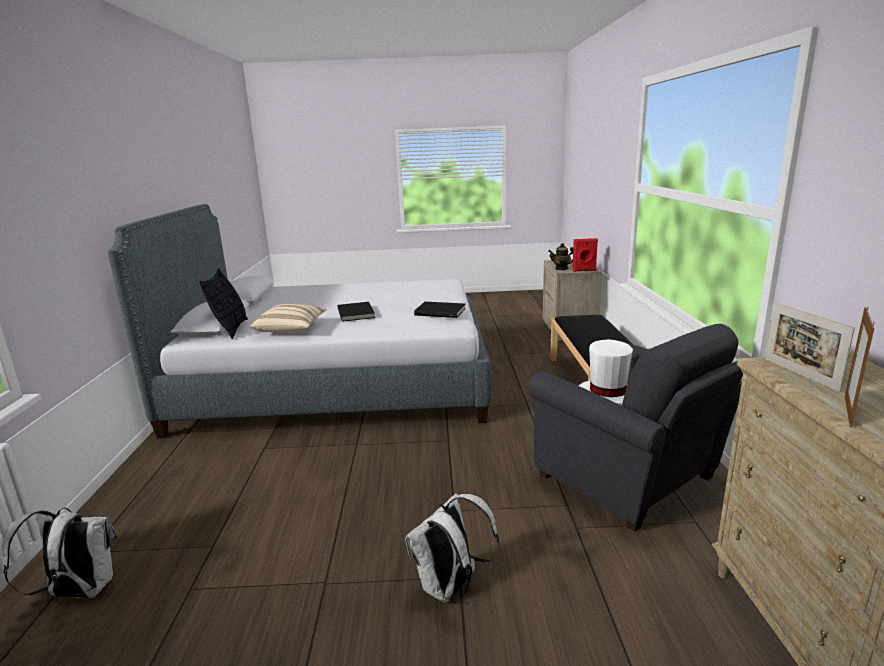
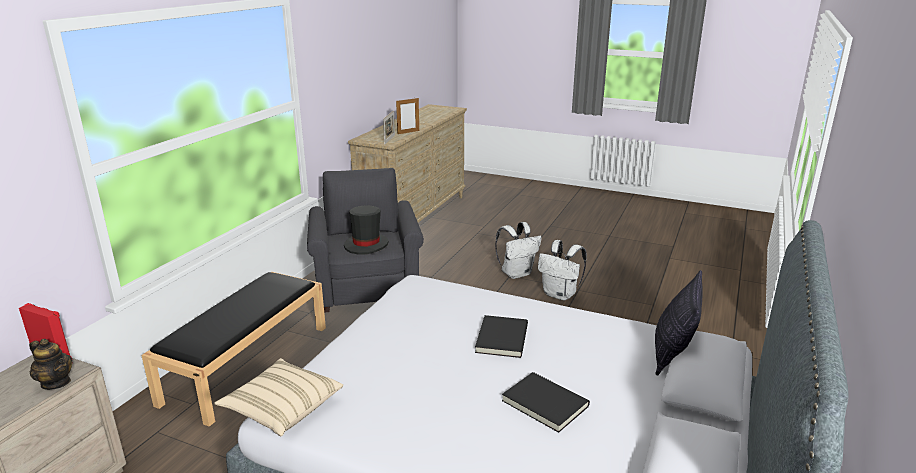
camera: 155 degrees left, 5 degrees up
(79, 592) = (720, 319): white backpack -> white backpack (560, 295)
(291, 329) = (591, 330): beige pillow -> beige pillow (282, 409)
(440, 311) = (404, 307): black book -> black book (544, 404)
(607, 395) = (366, 245): white hat -> black hat

